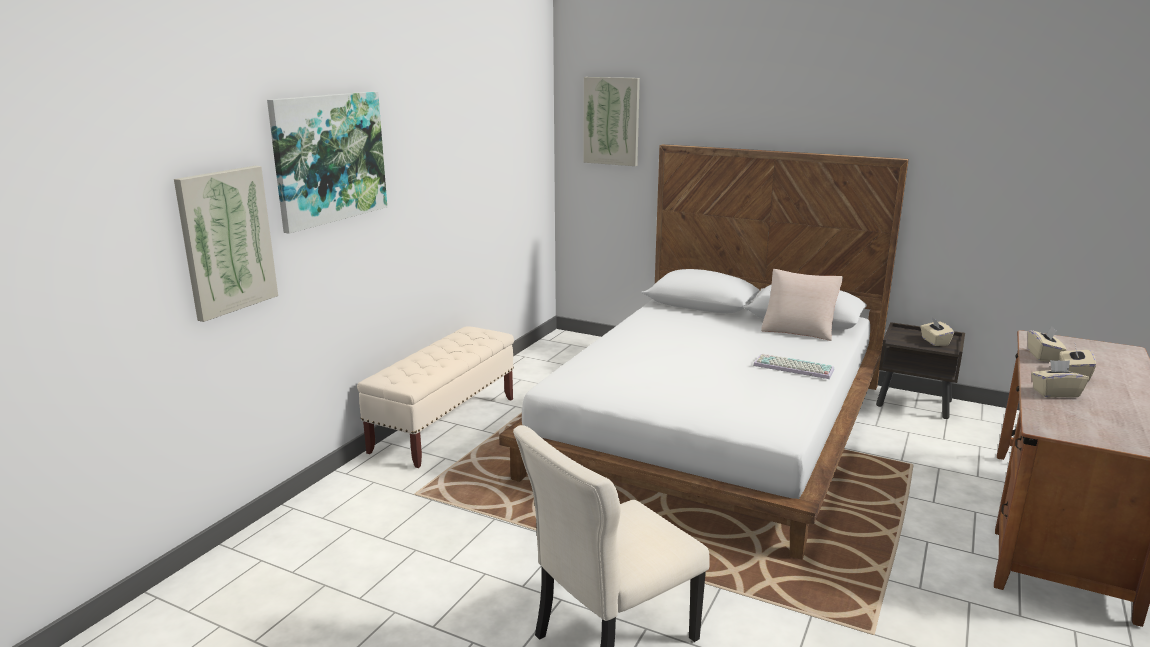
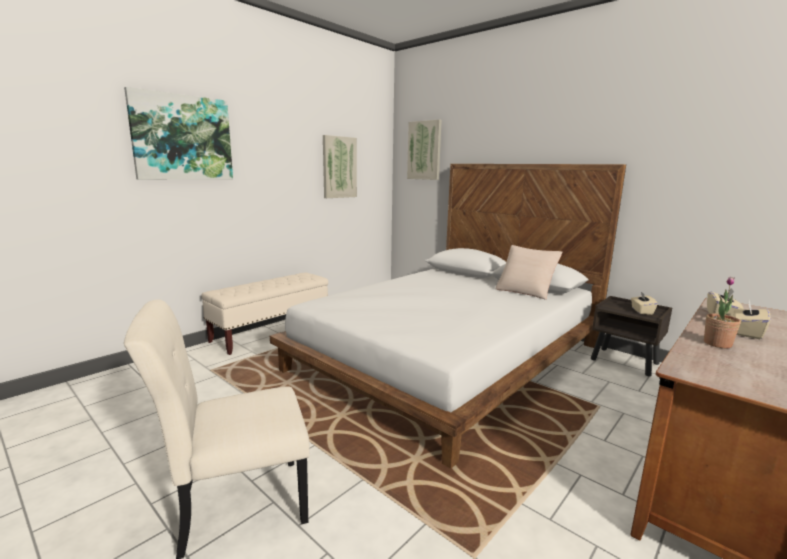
camera: 15 degrees right, 5 degrees down
(227, 241) = (82, 175): picture -> picture (339, 167)
(792, 368) = (497, 312): keyboard -> none
(1055, 393) = (717, 344): beige tissue box -> potted plant

